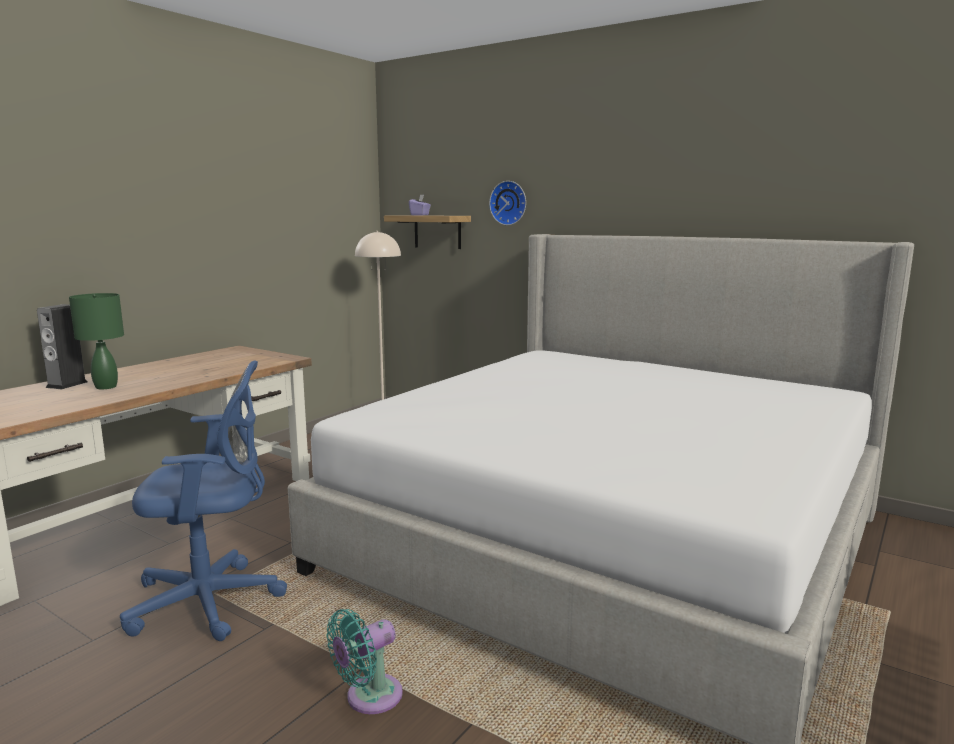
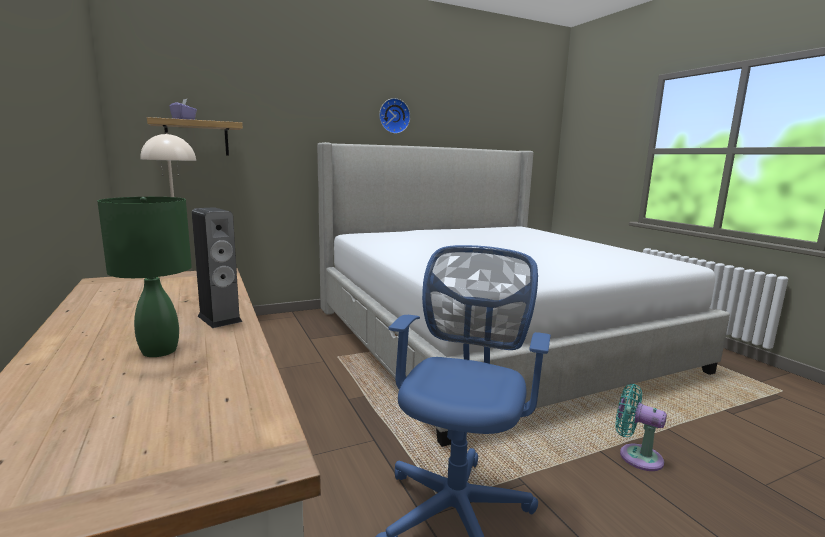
camera: 60 degrees left, 0 degrees up
(67, 384) = (69, 375): speaker -> speaker (219, 319)
(368, 697) = (636, 456): turquoise fan -> turquoise fan turned 135 degrees clockwise
(509, 203) = (281, 115): wall clock -> wall clock (393, 116)

